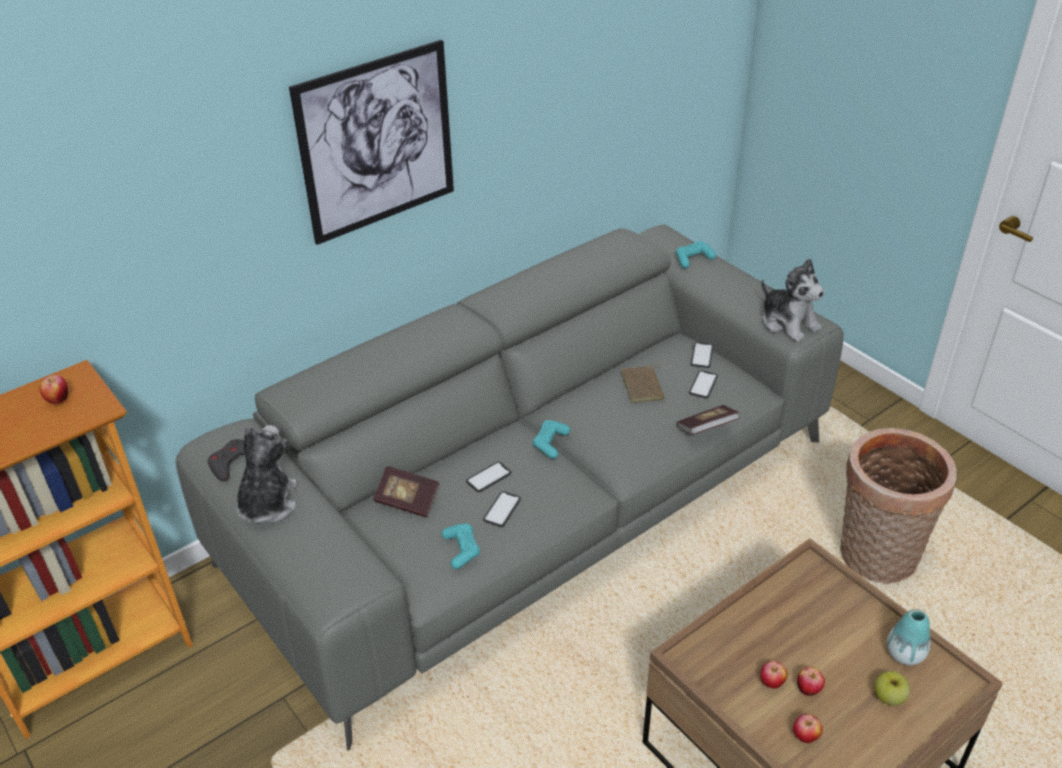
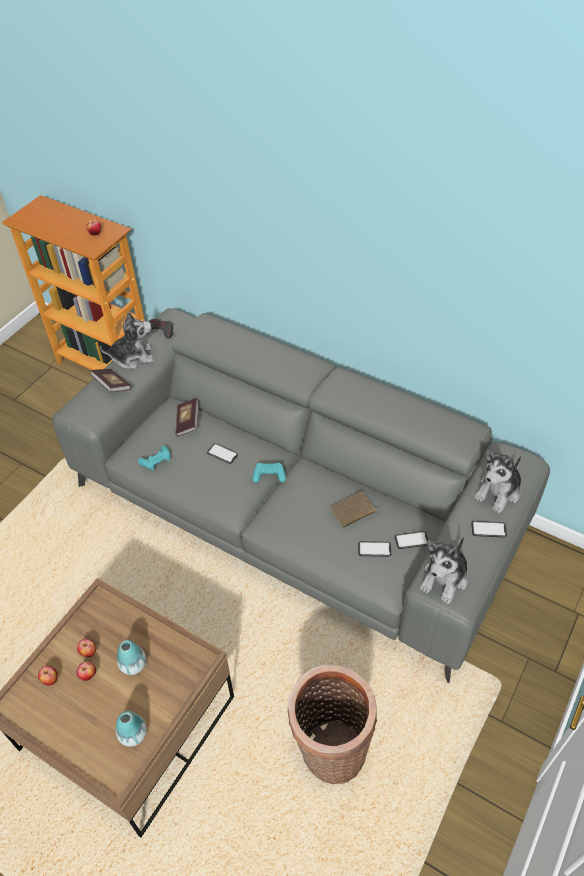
camera: 70 degrees right, 10 degrees up
(377, 142) = (311, 230): picture -> none
(502, 509) = (196, 469): phone -> phone (488, 529)
(693, 259) = (498, 492): turquoise game controller -> plush toy
(707, 429) = (324, 563): book -> book (112, 386)
(803, 636) = (133, 664): none -> vase
(888, 697) = (92, 727): apple -> none

